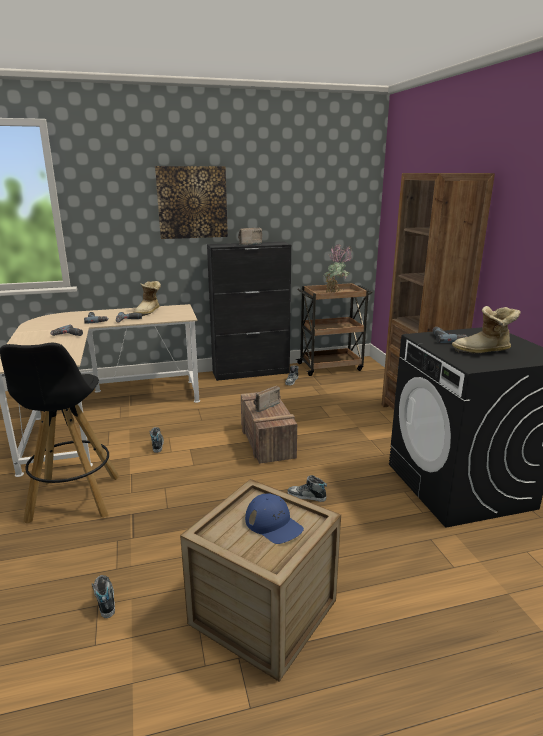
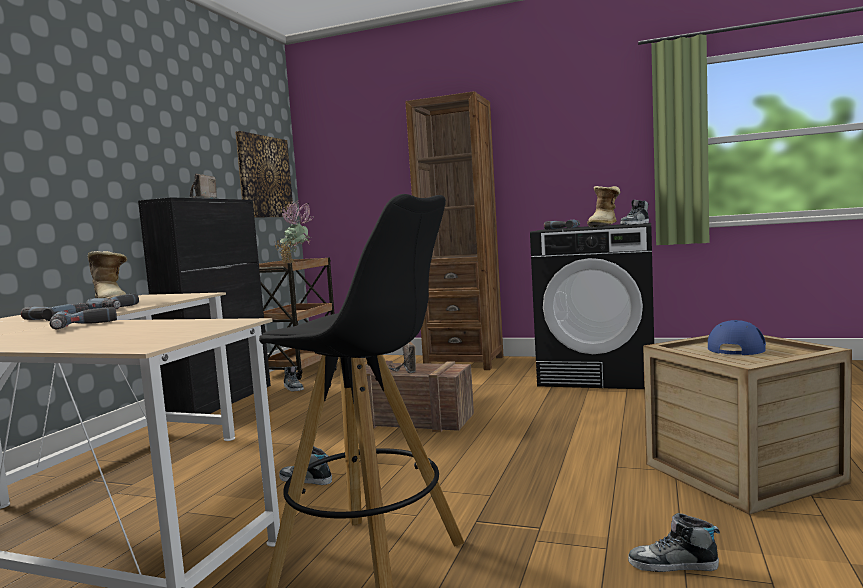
camera: 55 degrees left, 15 degrees down
(192, 202) = (111, 132): picture -> picture (264, 177)
(273, 524) = (738, 347): blue cap -> blue cap turned 45 degrees counterclockwise
(306, 496) = (553, 423): shoe -> shoe (634, 224)

